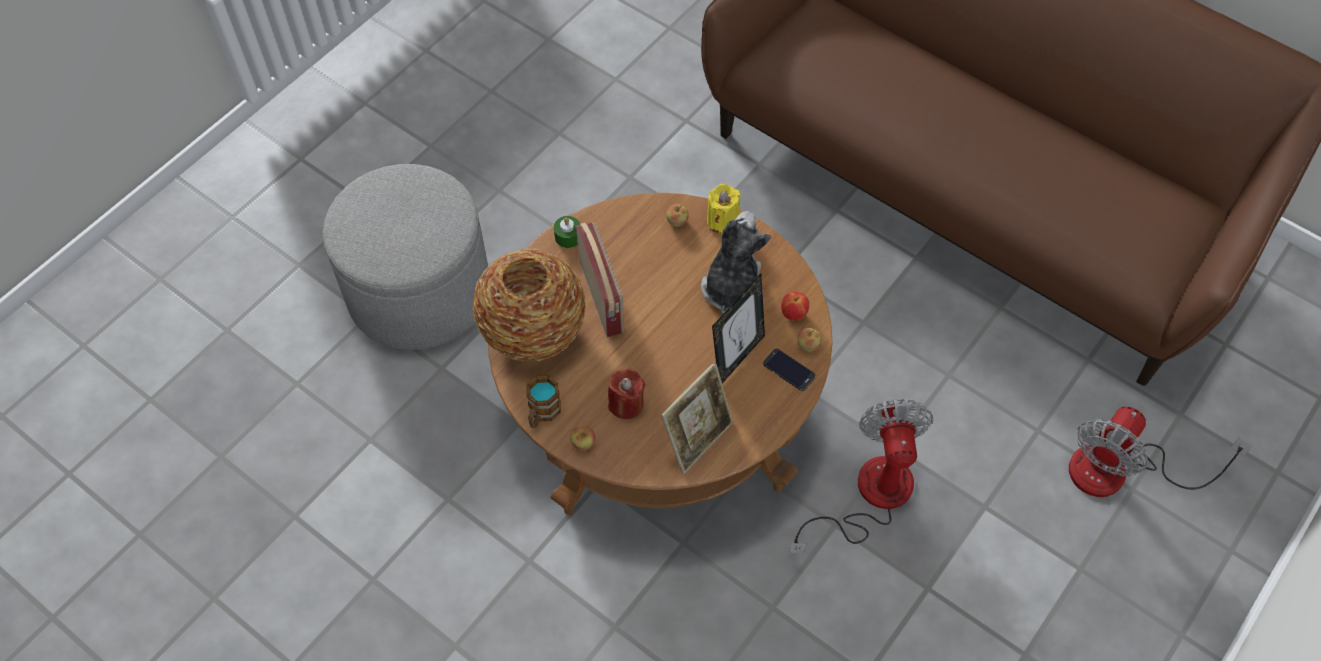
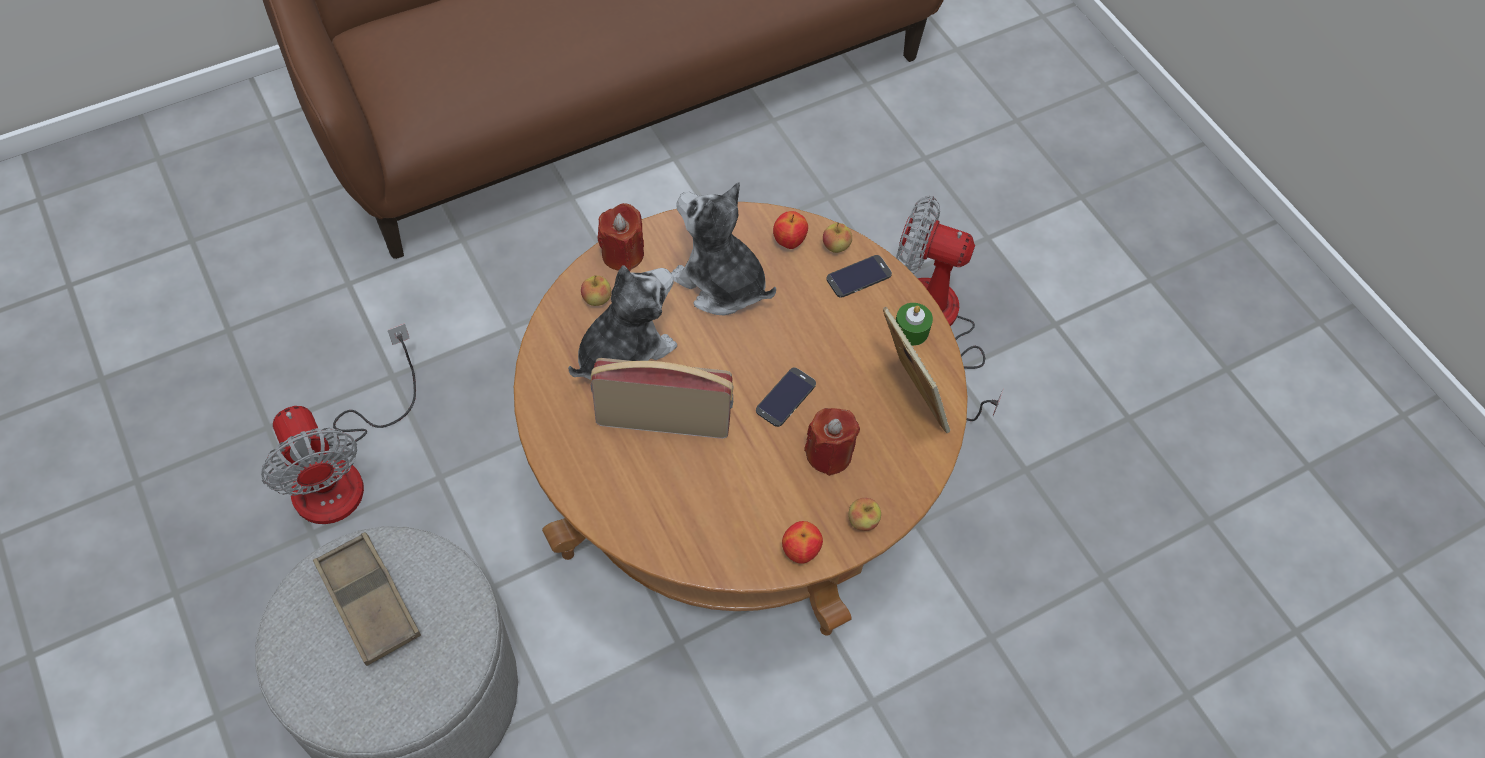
camera: 70 degrees left, 0 degrees up
(415, 208) = (368, 601): none -> brown tray
(534, 332) = (675, 516): vase -> none
(542, 413) = (800, 551): mug -> apple
(568, 237) = (549, 423): green candle -> green candle (911, 330)
(641, 255) = (624, 355): none -> plush toy
(658, 361) = (786, 397): none -> phone
(722, 221) = (622, 254): yellow candle -> red candle
(737, 357) = (818, 318): picture frame -> none
(1118, 471) = (995, 121): fan -> fan (343, 469)

